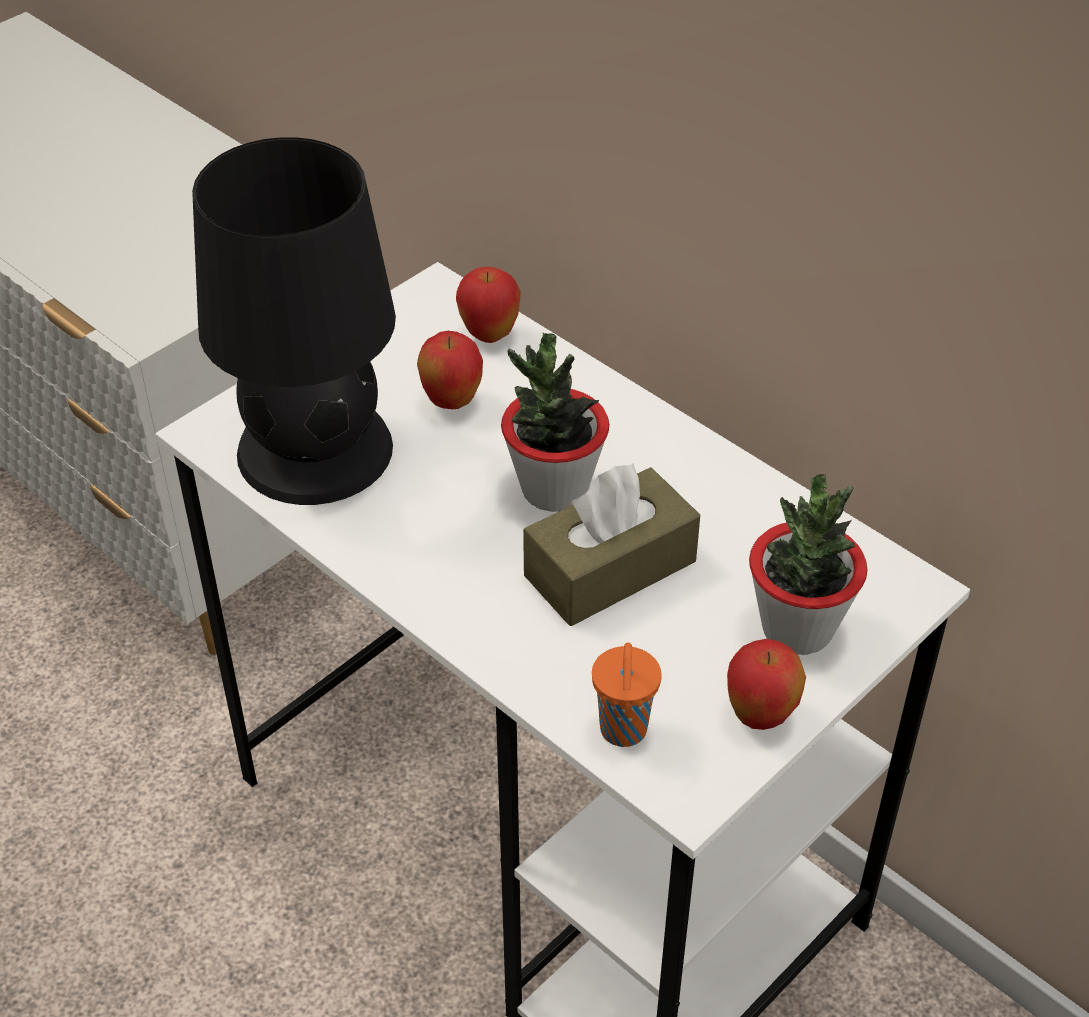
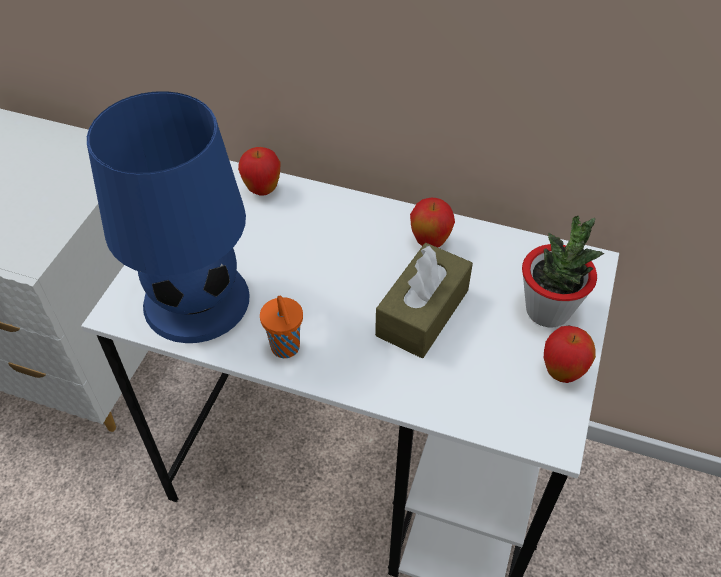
camera: 25 degrees left, 5 degrees up
(312, 450) = (195, 301): black table lamp -> blue table lamp
(452, 402) = (265, 239): apple -> apple (430, 242)
(554, 489) = (360, 274): potted plant -> none
(623, 732) = (494, 414): orange cup -> orange cup (286, 349)

